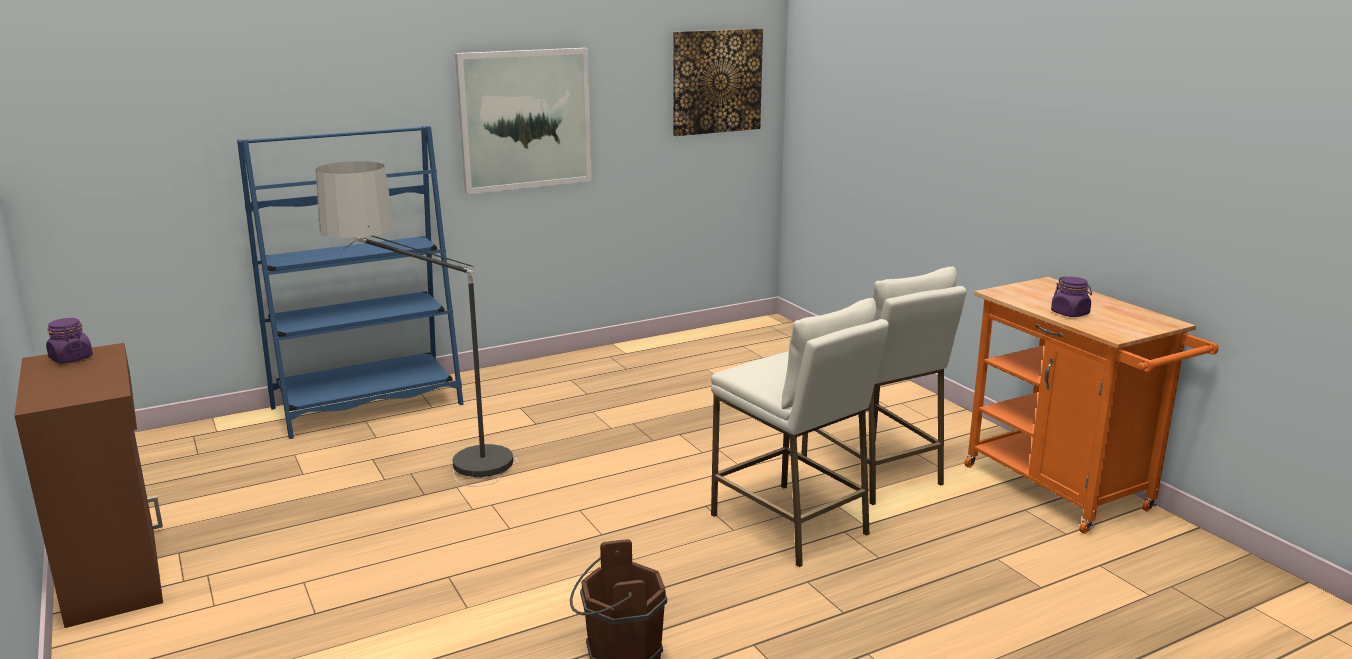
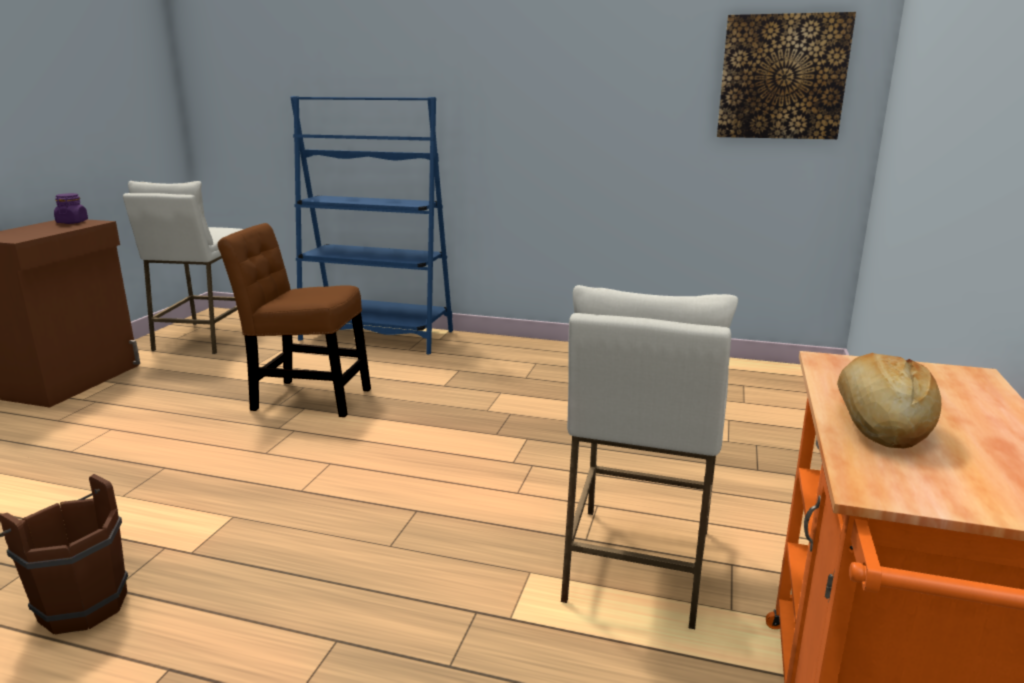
camera: 45 degrees right, 0 degrees up
(438, 479) = (306, 398): floor lamp -> brown chair
(525, 119) = (550, 104): picture -> none
(790, 524) = (444, 571): white stool -> white stool (205, 338)
(1070, 313) = (878, 425): purple jar -> bread

